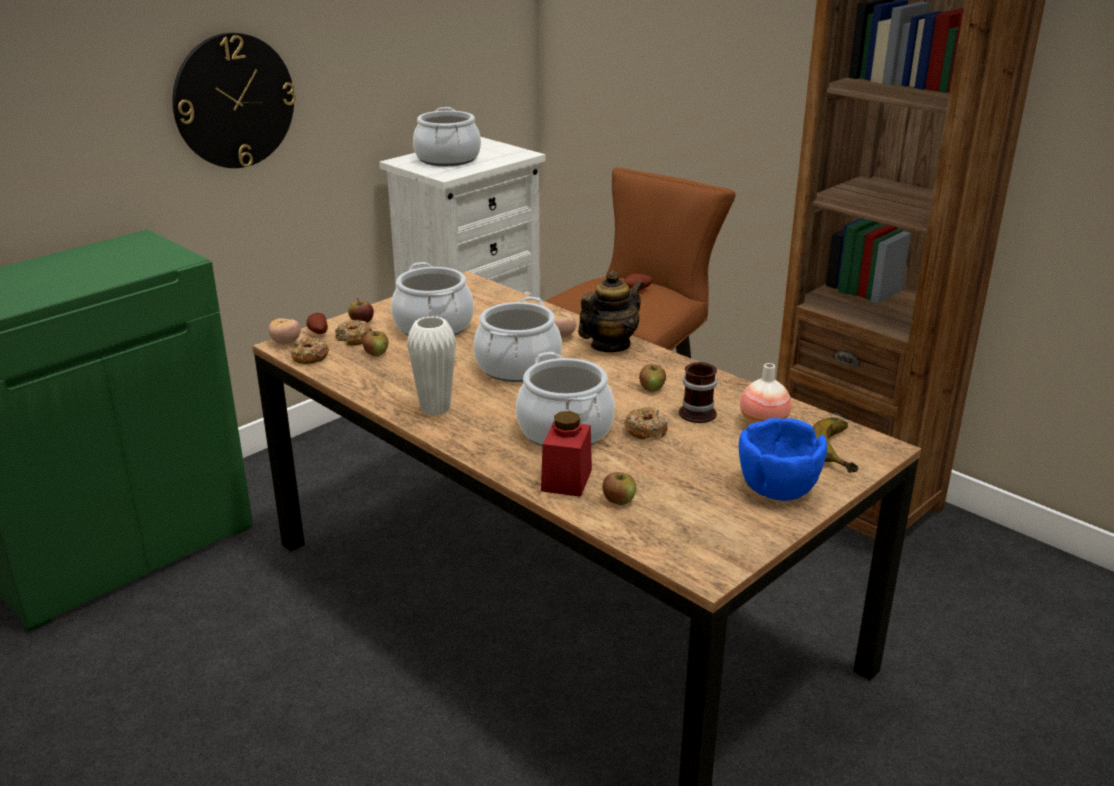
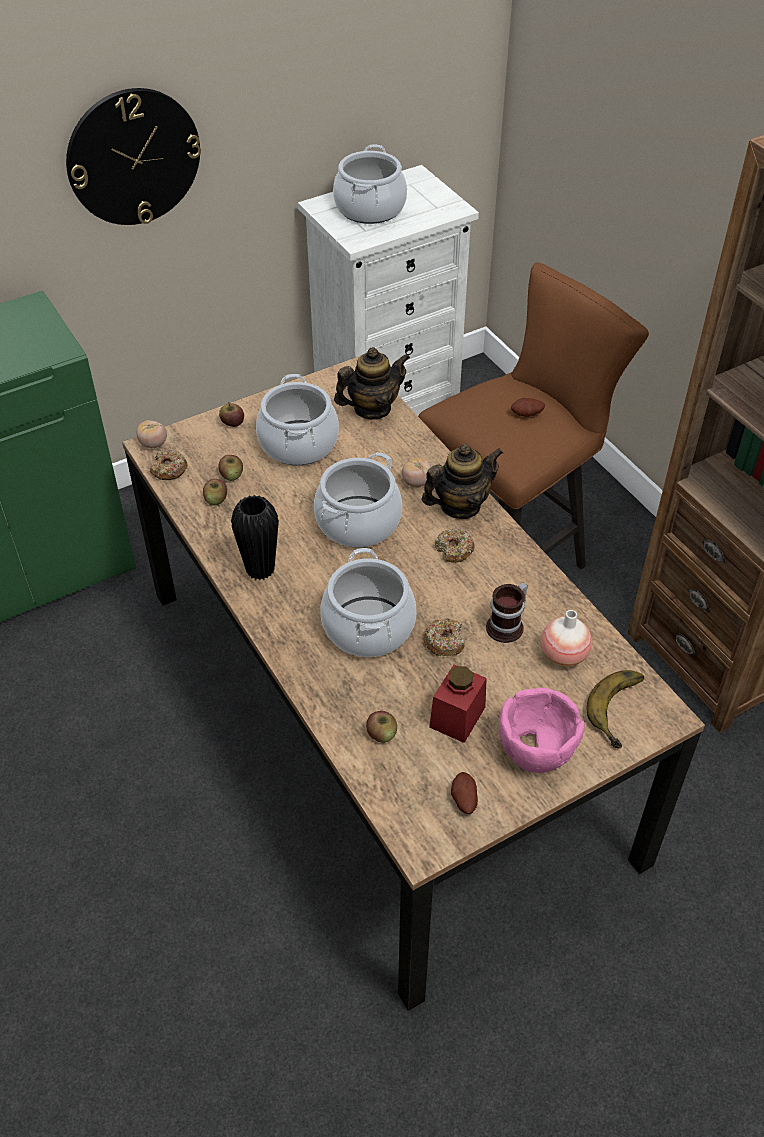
camera: 15 degrees right, 20 degrees up
(317, 332) = (186, 433): potato -> potato (463, 800)
(354, 338) = (218, 449): donut -> donut (454, 550)
(435, 408) = (260, 570): white vase -> black vase
(494, 299) = (372, 409): none -> teapot
(566, 480) = (344, 697): red jar -> red jar (457, 717)
(652, 388) = (475, 580): apple -> apple (216, 500)
(777, 488) = (535, 751): blue bowl -> pink bowl

